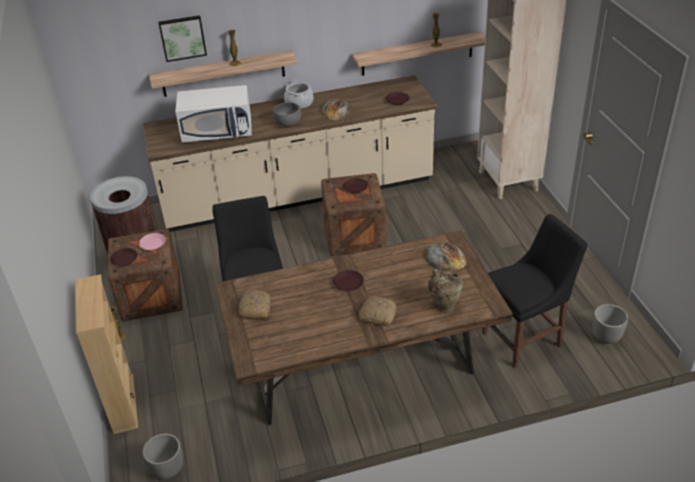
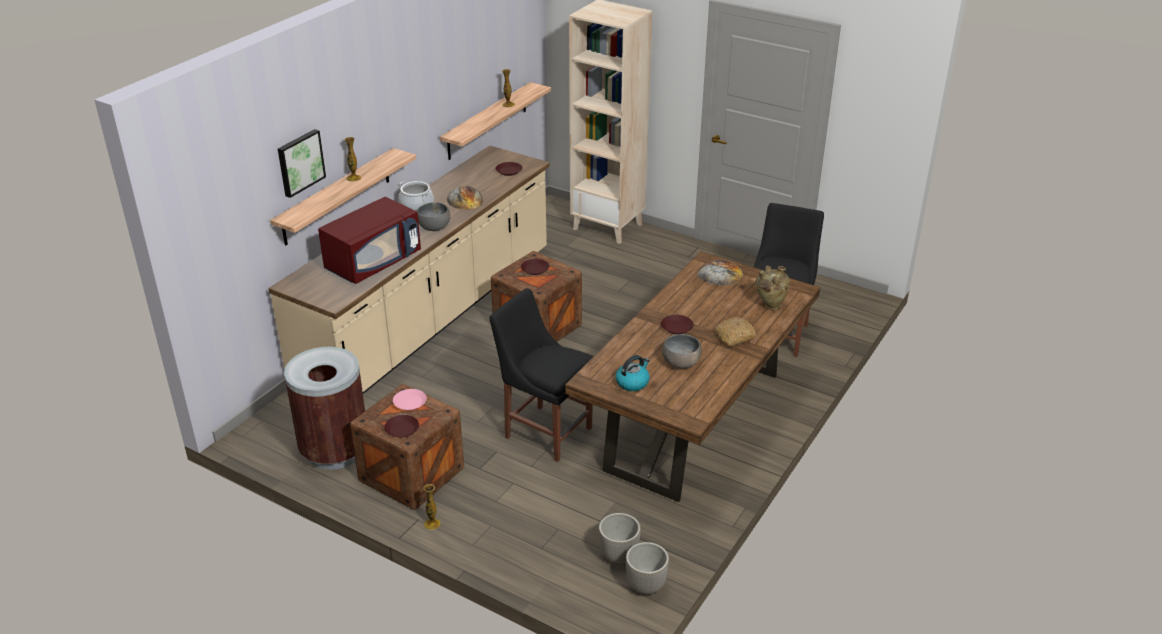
camera: 45 degrees left, 5 degrees down
(123, 403) = (525, 569): beige bookcase -> none
(218, 132) = (373, 262): white microwave -> red microwave
(255, 308) = (632, 382): bread -> kettle
(308, 313) = (681, 363): none -> grey bowl
(606, 338) = (828, 304): planter -> planter (619, 556)

